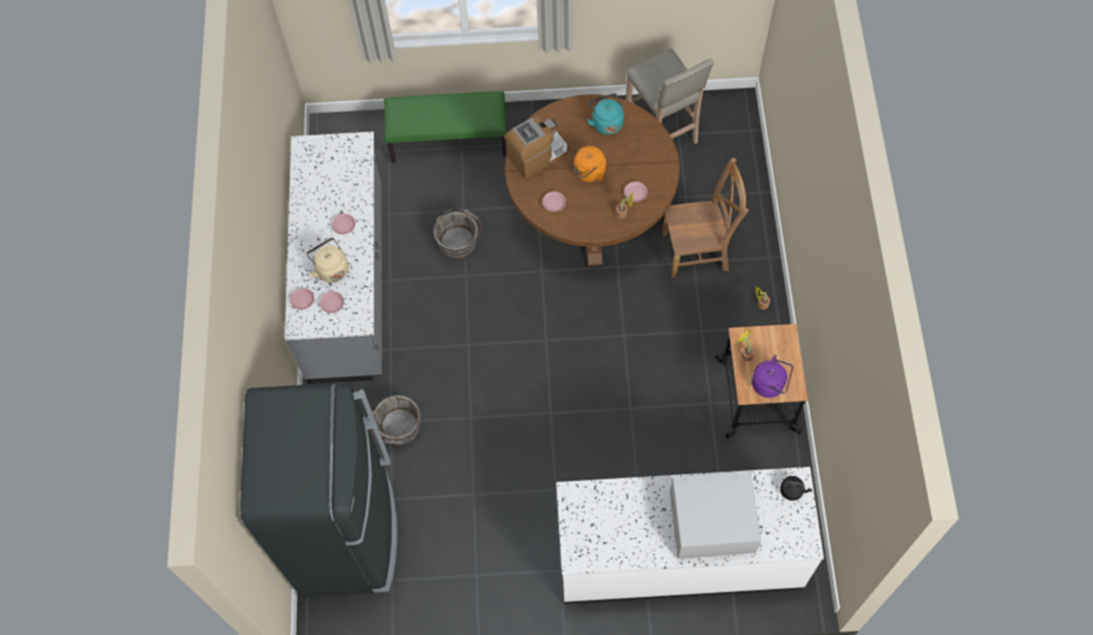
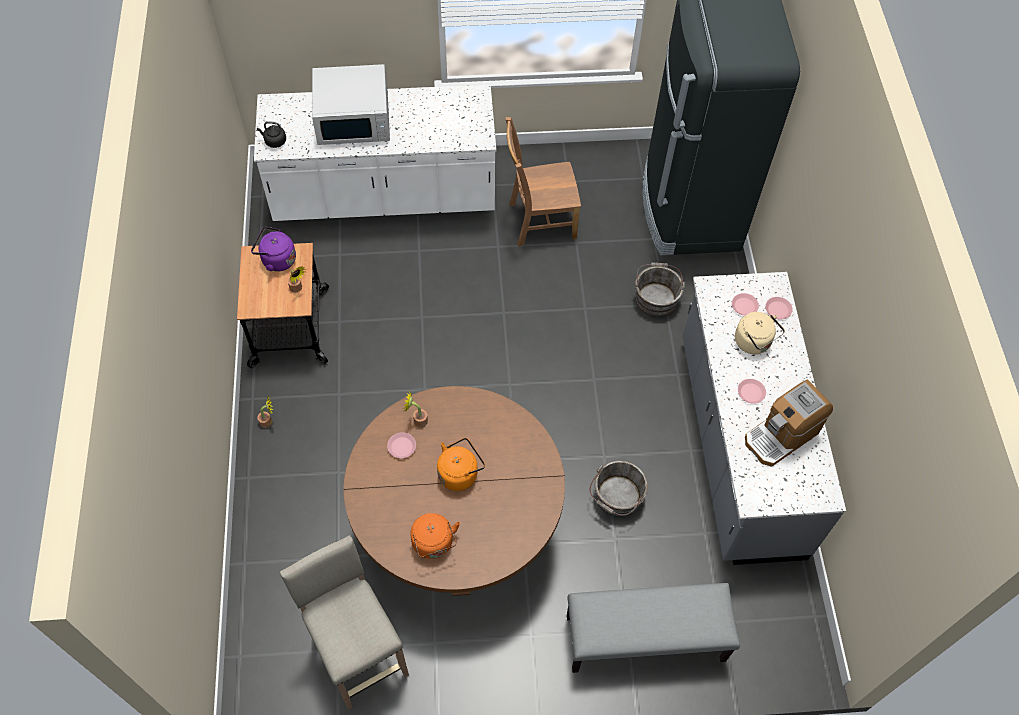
camera: 175 degrees right, 5 degrees down
(449, 140) = (644, 639): green bench -> grey bench
(537, 155) = (524, 497): coffee machine -> coffee machine (781, 435)
(554, 203) = (502, 434): pink plate -> none
(606, 122) = (434, 544): turquoise kettle -> orange kettle
(698, 251) = (330, 485): brown chair -> brown chair (539, 221)

